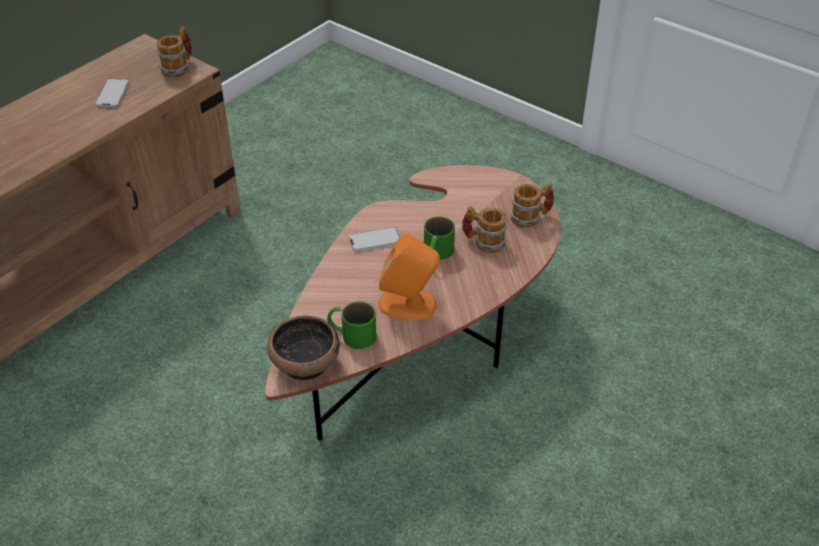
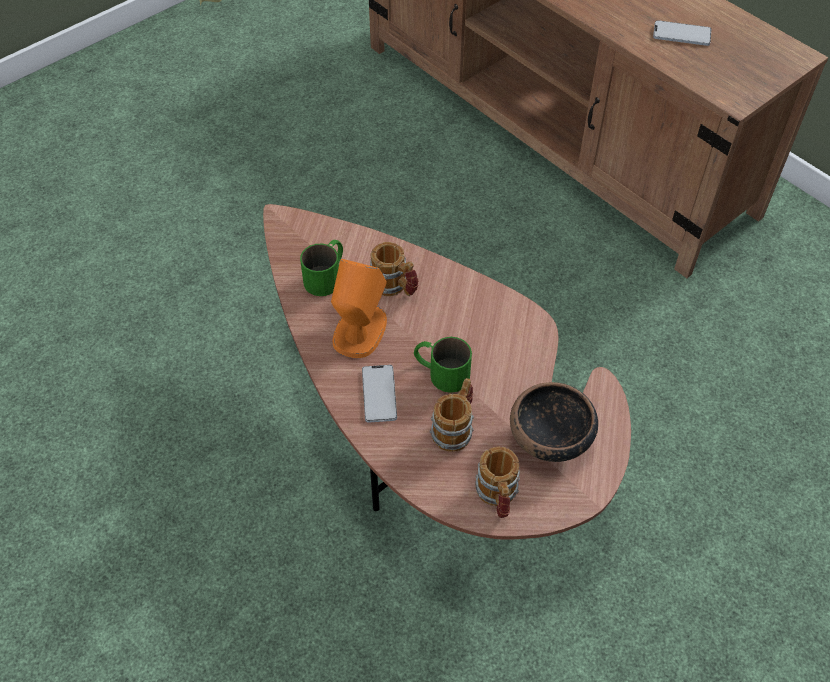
camera: 100 degrees right, 10 degrees up
(179, 67) = (743, 85): mug -> mug (395, 287)
(306, 364) = (296, 235): bowl -> bowl (550, 439)
(374, 240) = (479, 313): phone -> phone (379, 394)

